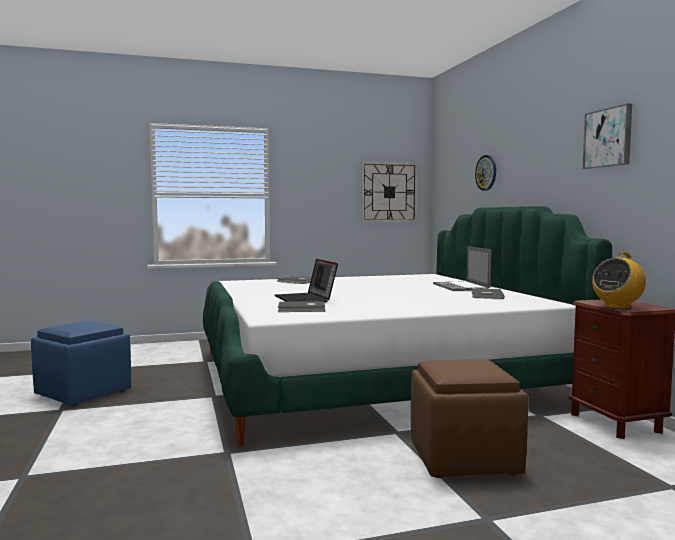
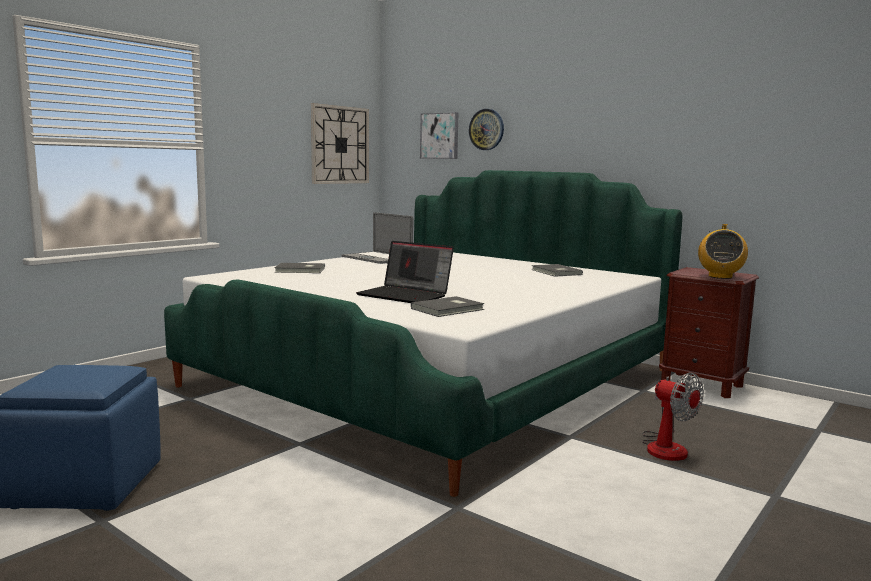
camera: 35 degrees left, 5 degrees up
(460, 287) = (499, 263): laptop -> laptop (377, 258)
(464, 458) = (665, 446): brown ottoman -> fan
(608, 138) = (673, 107): picture -> picture (440, 136)

